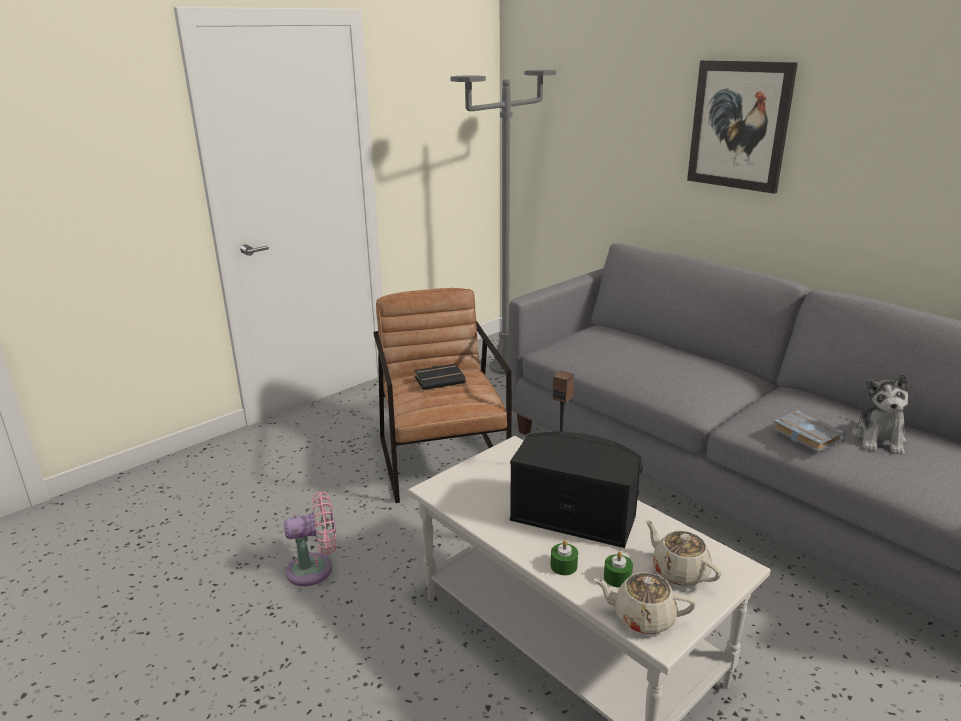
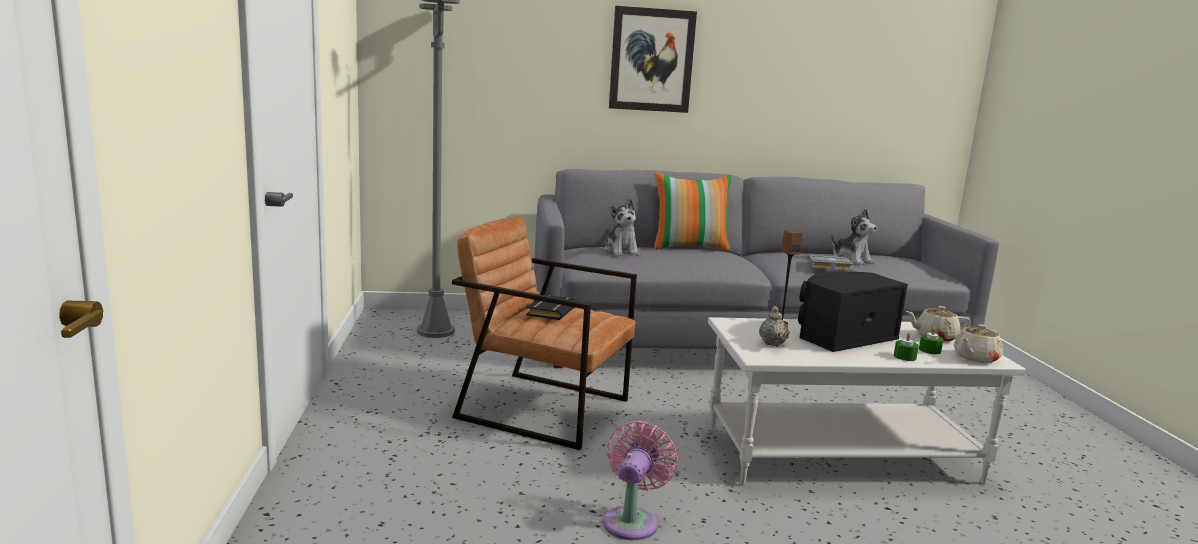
camera: 55 degrees left, 10 degrees down
(486, 484) = (772, 343): none -> beige teapot
(618, 341) = (621, 251): none -> plush toy
(704, 358) = (690, 247): none -> pillow

